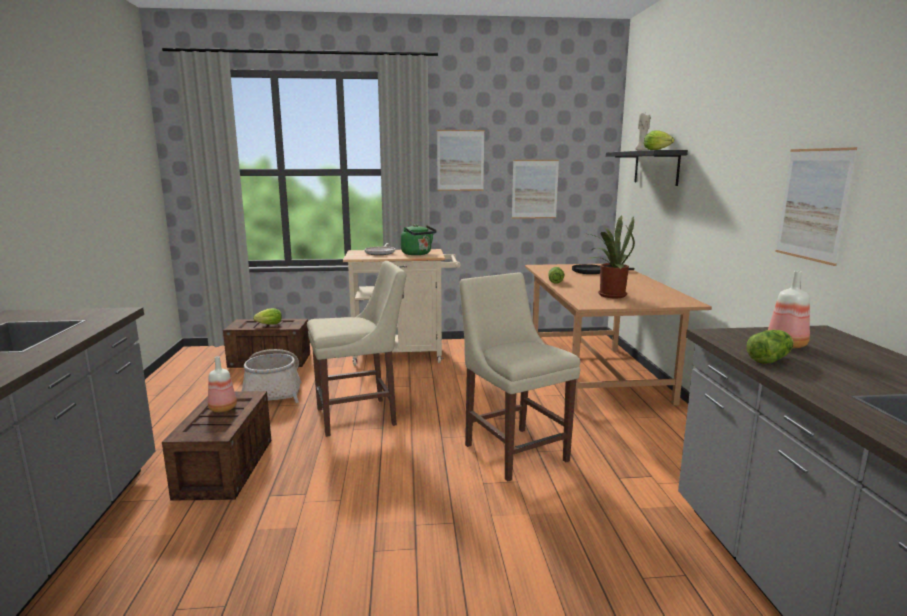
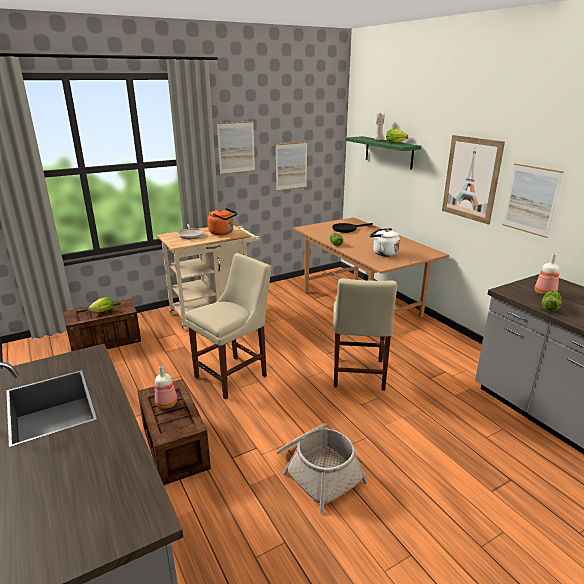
camera: 25 degrees left, 10 degrees up
(273, 391) = (141, 370): basket -> basket (317, 471)
(418, 254) = (223, 233): green kettle -> orange kettle
(513, 450) = (358, 375): beige chair -> beige chair turned 120 degrees counterclockwise
(609, 295) = (383, 253): potted plant -> white kettle
(656, 167) = (388, 152): black shelf -> green shelf
(740, 185) = (471, 178): none -> picture

